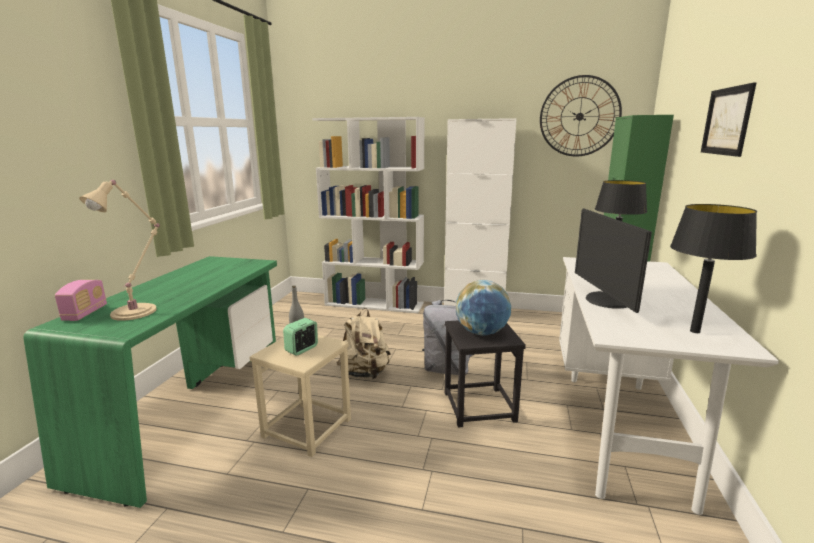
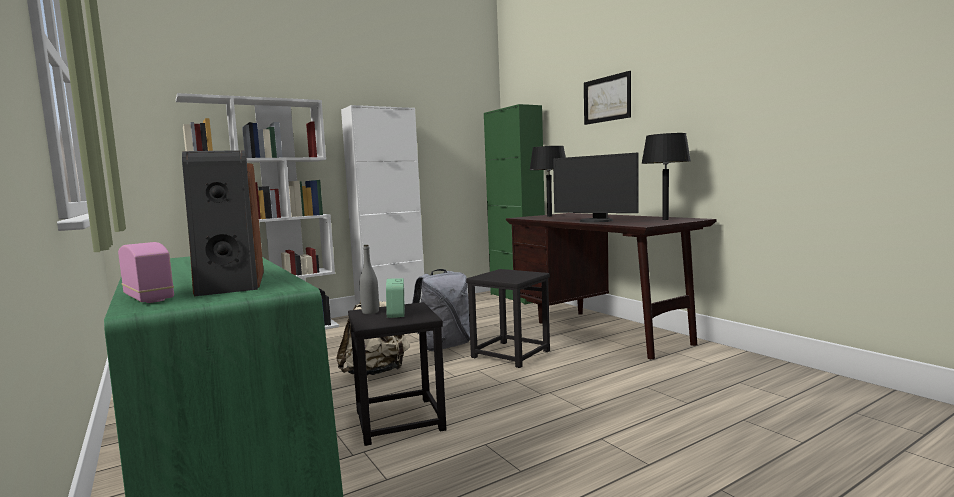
camera: 45 degrees left, 10 degrees down
(137, 311) = (229, 283): beige table lamp -> speaker
(307, 428) = (400, 420): beige stool -> black stool
(482, 333) = (509, 275): globe -> none
(579, 116) = (452, 112): wall clock -> none
(619, 423) = (601, 330): white desk -> brown desk

